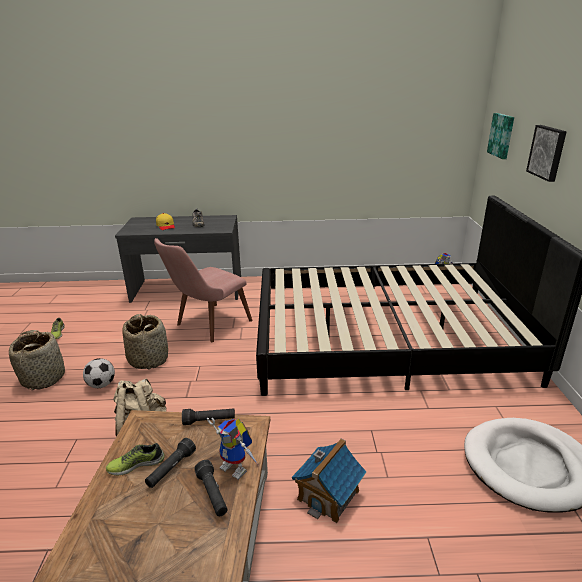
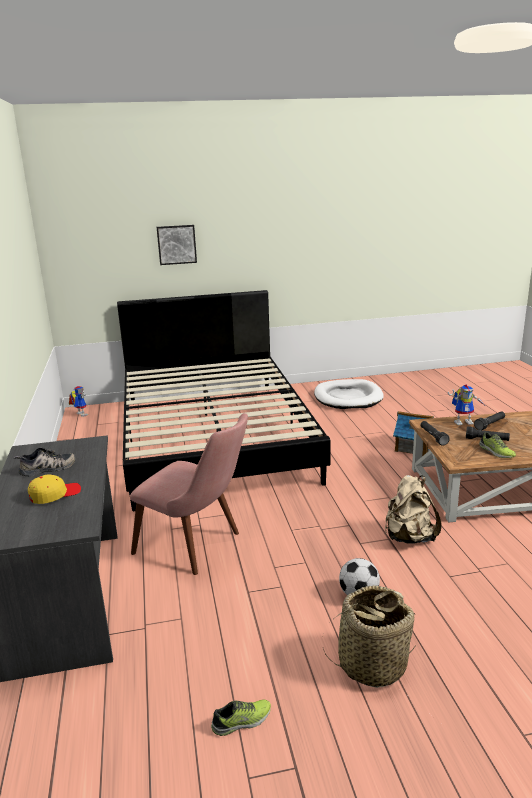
camera: 100 degrees left, 5 degrees down
(149, 359) = (290, 573): basket -> none
(237, 468) = (464, 421): toy robot -> toy robot turned 60 degrees clockwise
(502, 135) = (90, 249): picture -> none

